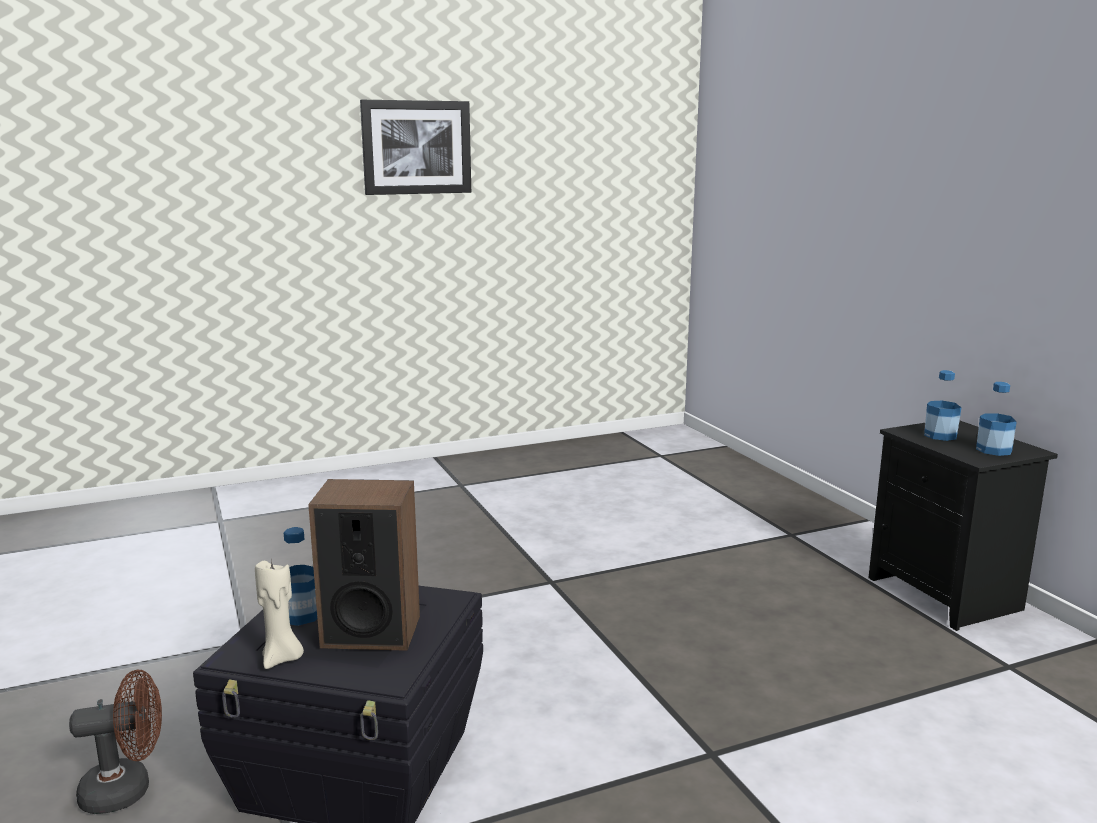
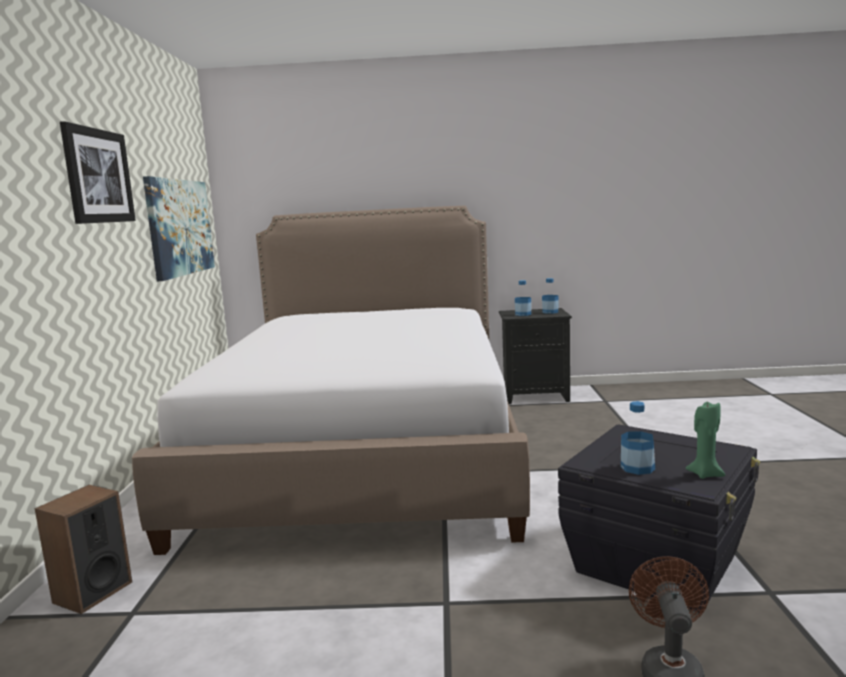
camera: 65 degrees left, 5 degrees down
(282, 659) = (705, 474): beige candle -> green candle
(371, 631) = (668, 450): speaker -> speaker (92, 592)
(586, 199) = (180, 227): none -> picture
(587, 524) = (366, 451): none -> bed

